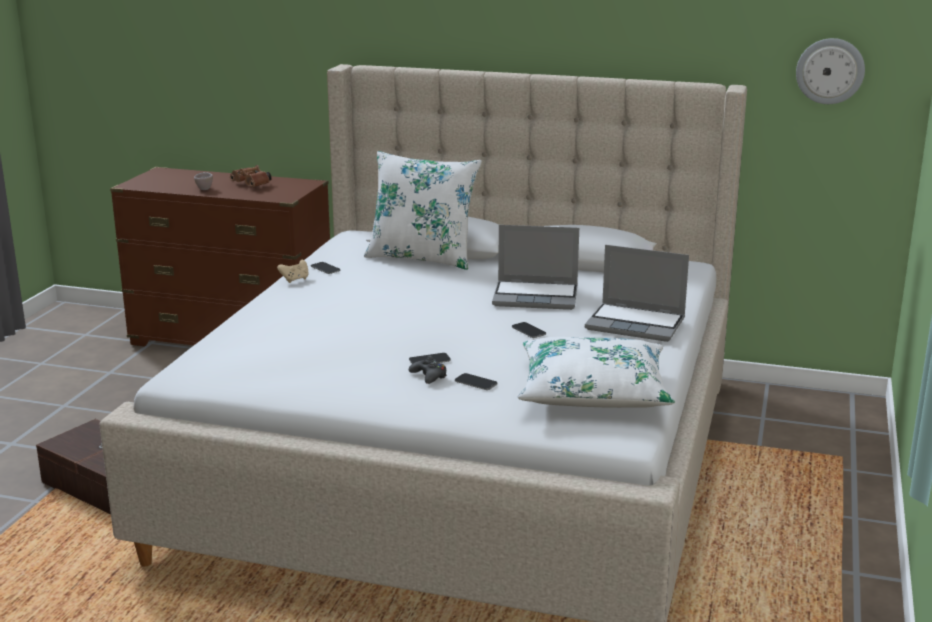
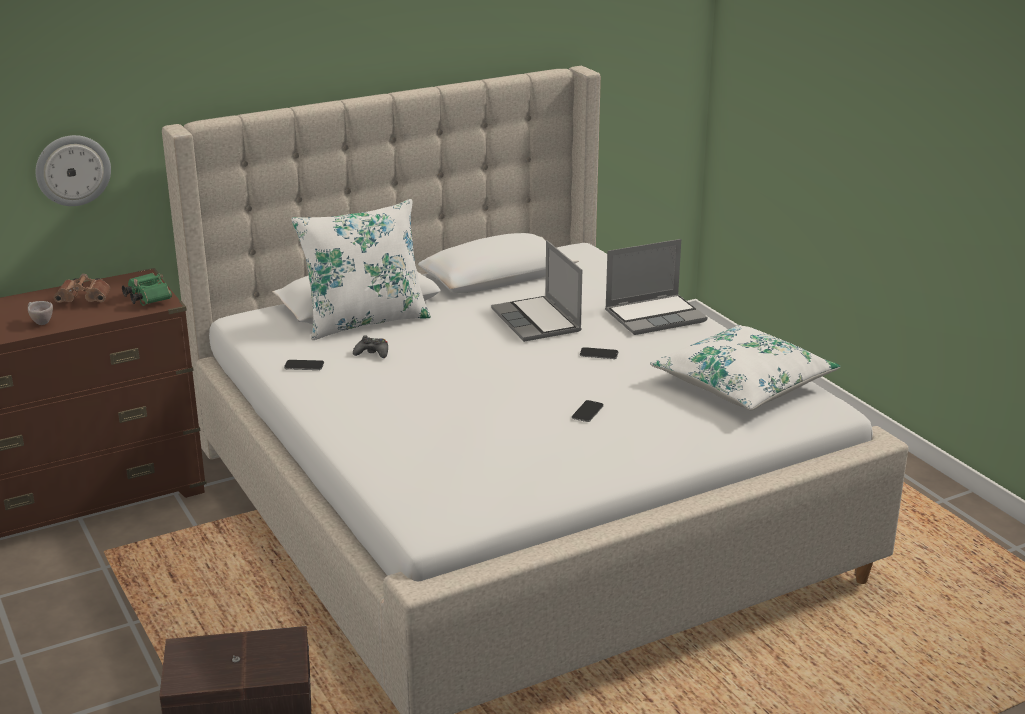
camera: 45 degrees left, 5 degrees up
(283, 193) = (147, 298): none -> green binoculars
(295, 280) = (302, 388): beige game controller -> none
(429, 376) = (617, 425): black game controller -> black game controller (372, 353)
(476, 383) = (659, 414): phone -> none
(536, 297) = (538, 321): laptop -> laptop turned 105 degrees clockwise
(830, 71) = (639, 38): wall clock -> wall clock (73, 170)

